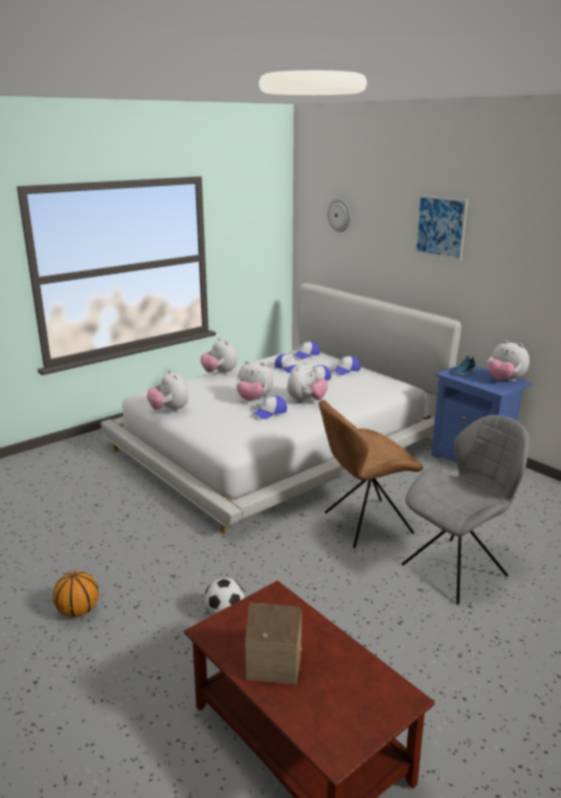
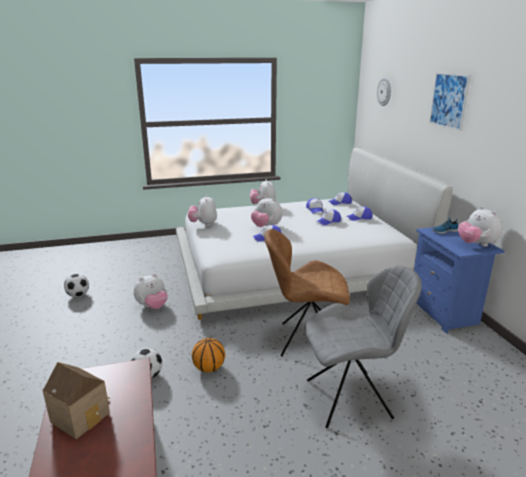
camera: 25 degrees right, 0 degrees up
(25, 545) = (78, 295): none -> football
(77, 611) = (66, 345): basketball -> basketball (208, 368)
(306, 401) = (303, 234): plush toy -> plush toy (152, 306)

